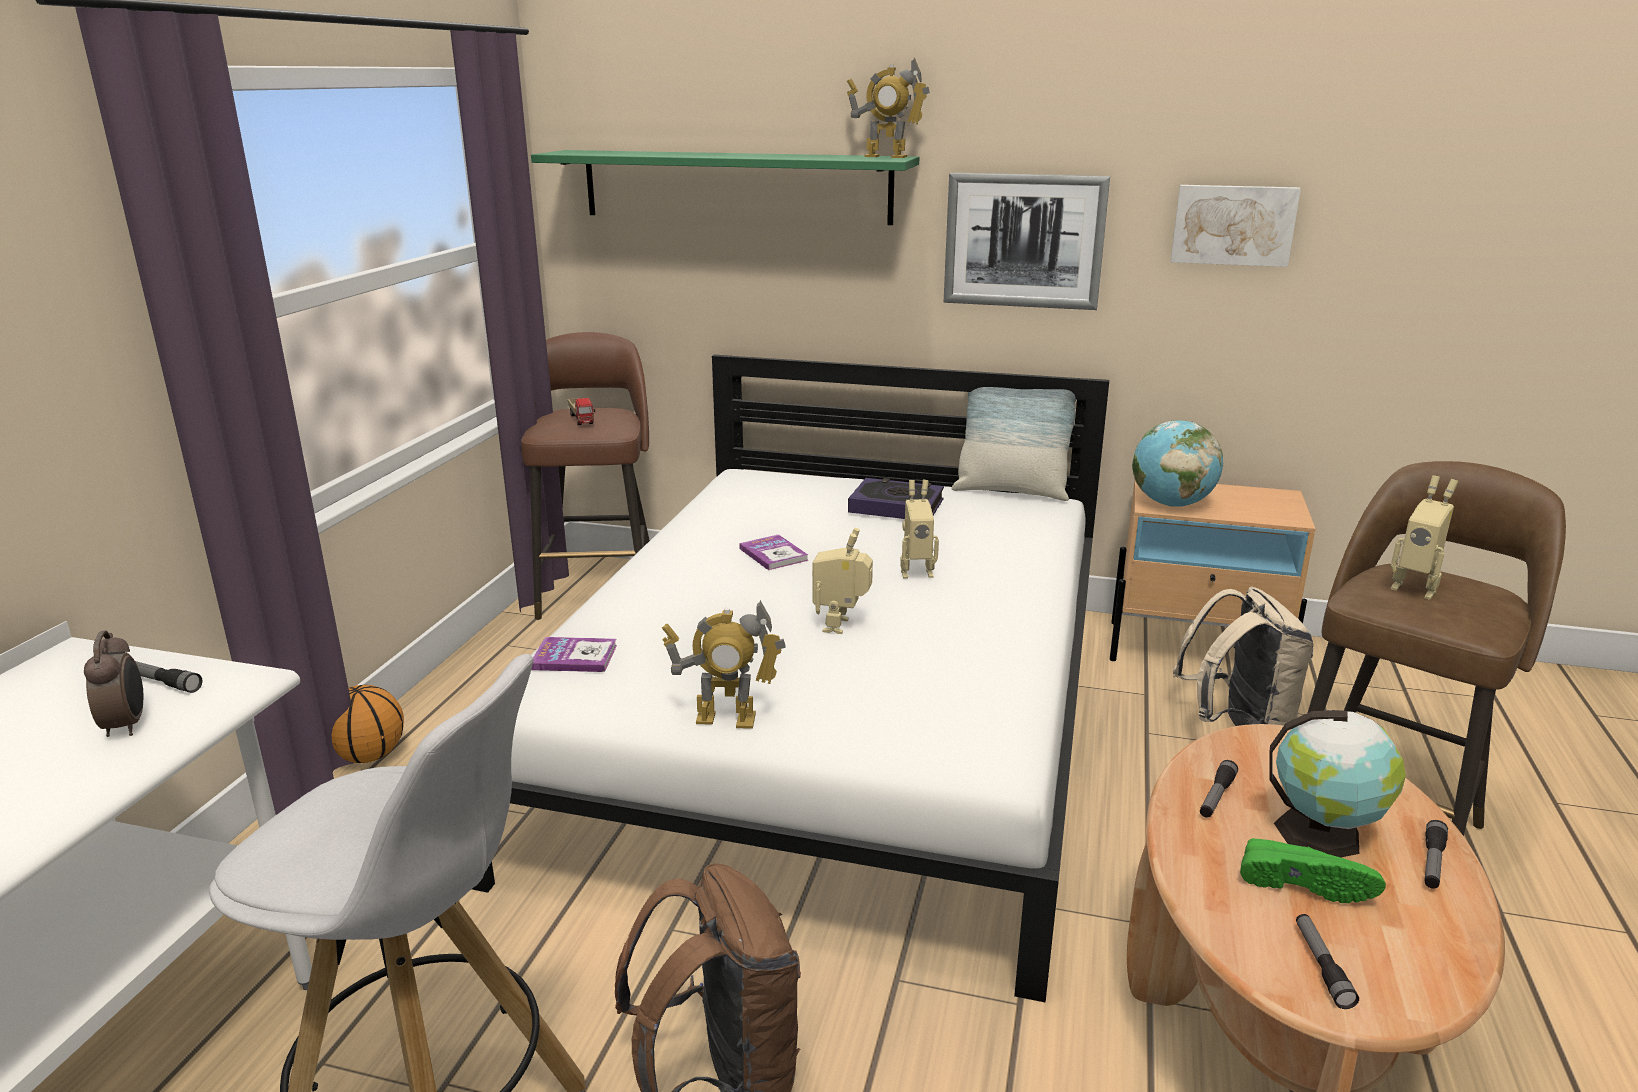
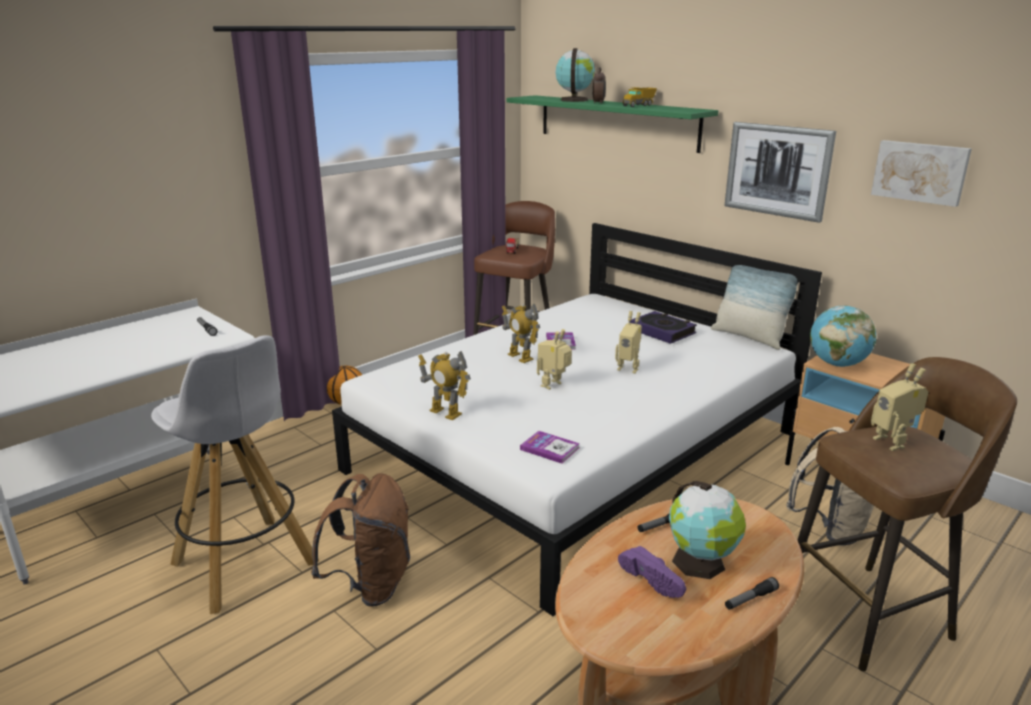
camera: 30 degrees right, 0 degrees up
(127, 725) = (180, 342): alarm clock -> alarm clock (598, 103)
(574, 657) = (409, 368): book -> book (549, 448)
(660, 153) = (574, 100): none -> globe
(790, 155) = (639, 105): none -> toy truck
(886, 156) = (693, 109): toy robot -> toy robot (520, 357)
(1303, 883) = (654, 579): green shoe -> purple shoe
(1321, 966) = (610, 616): flashlight -> none

